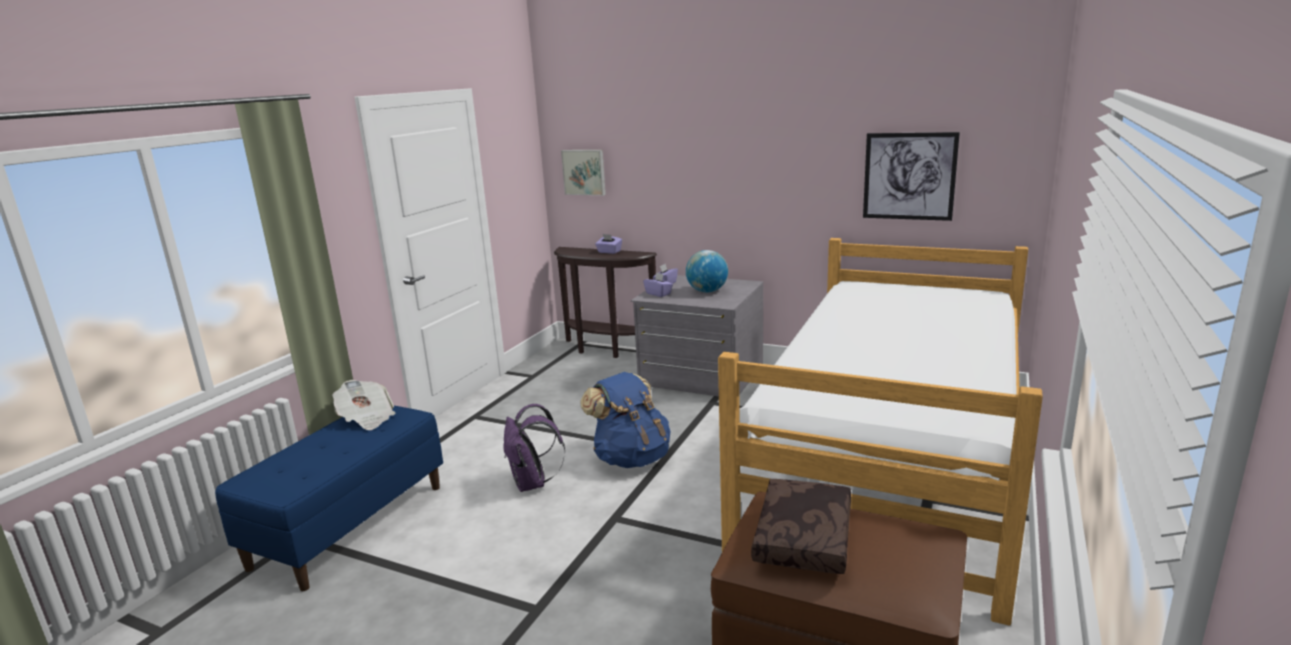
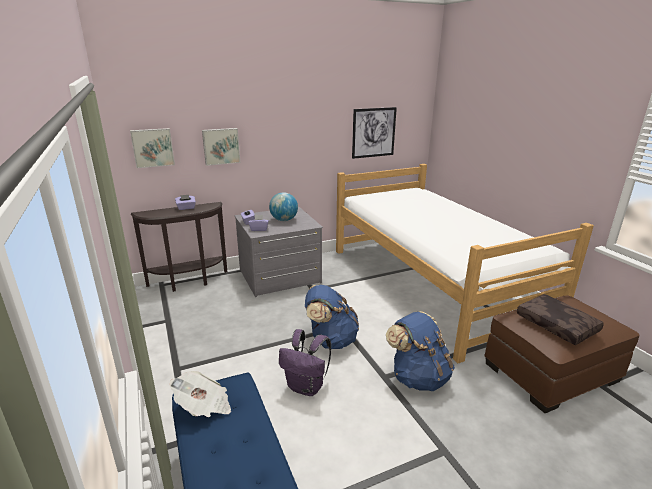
camera: 50 degrees left, 5 degrees up
(647, 539) = (418, 377): none -> blue backpack
(659, 177) = (221, 146): none -> picture

